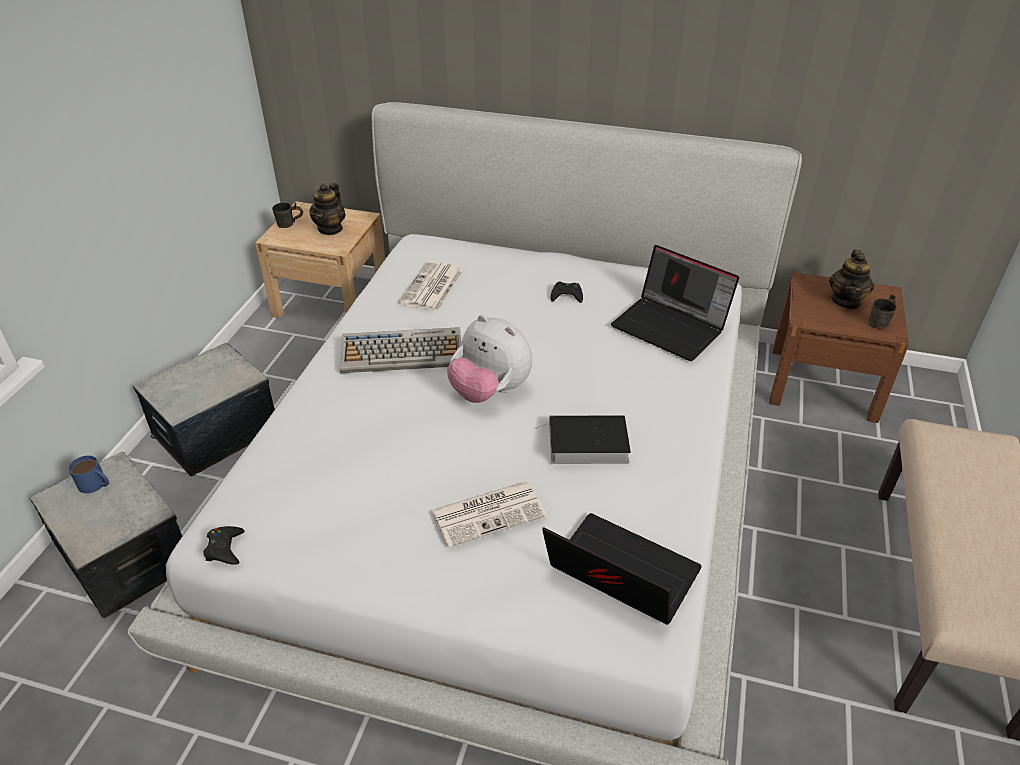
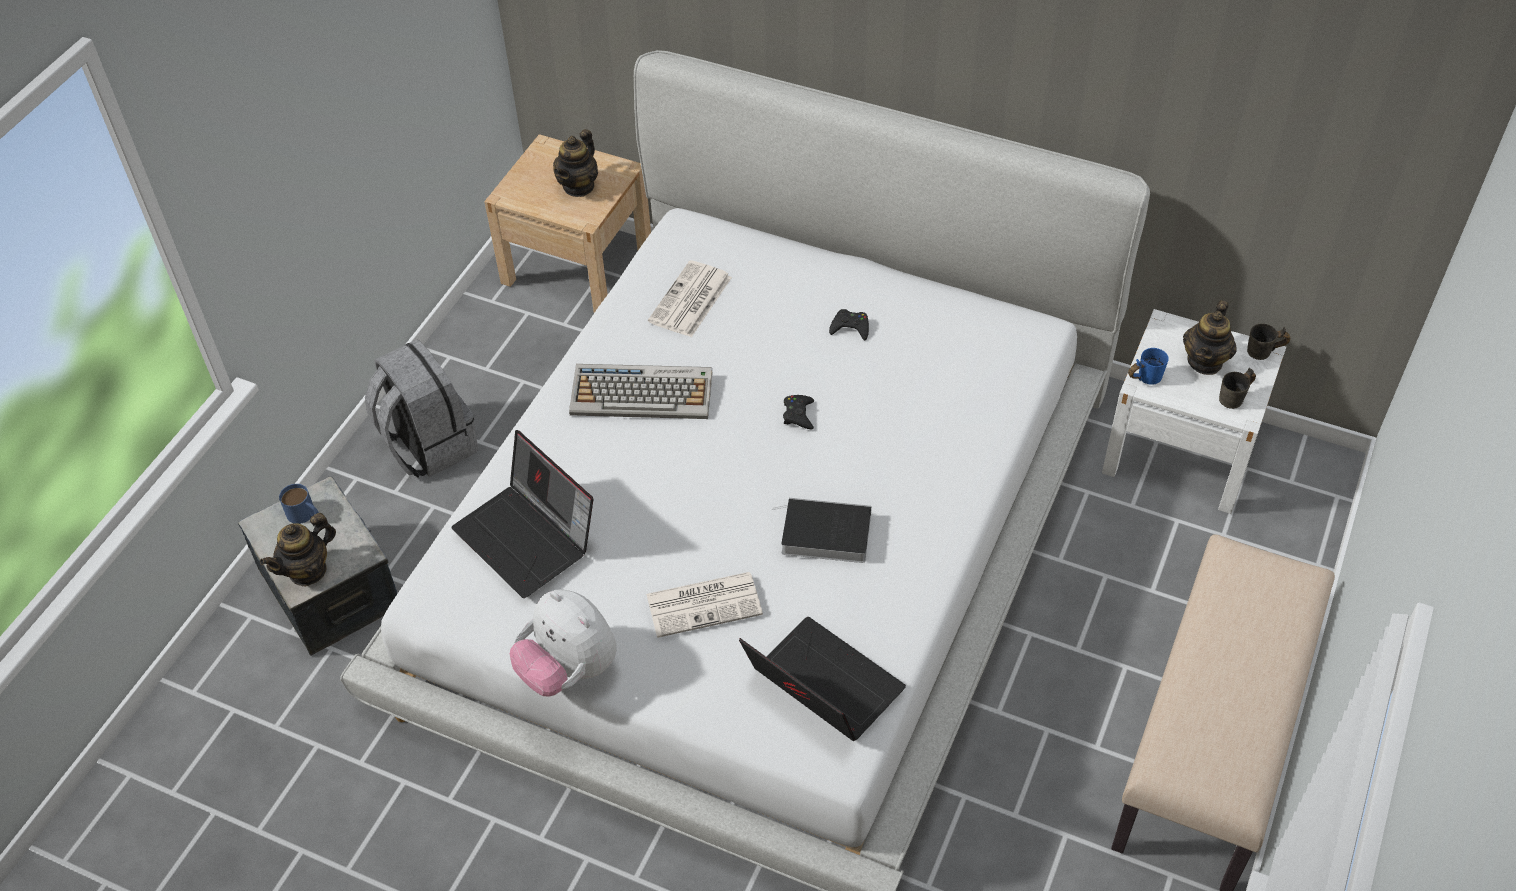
camera: 10 degrees right, 10 degrees up
(96, 532) = (308, 570): none -> teapot
(215, 432) = (428, 444): storage box -> grey backpack
(225, 549) = (439, 613): black game controller -> black game controller (798, 415)
(289, 226) = (528, 177): grey mug -> grey mug (1264, 354)
(490, 391) = (732, 456): plush toy -> plush toy (569, 670)
(671, 327) = (964, 387): laptop -> laptop (528, 538)
(804, 314) = (1143, 377): none -> blue mug
(822, 383) = (1181, 450): brown nightstand -> white nightstand

